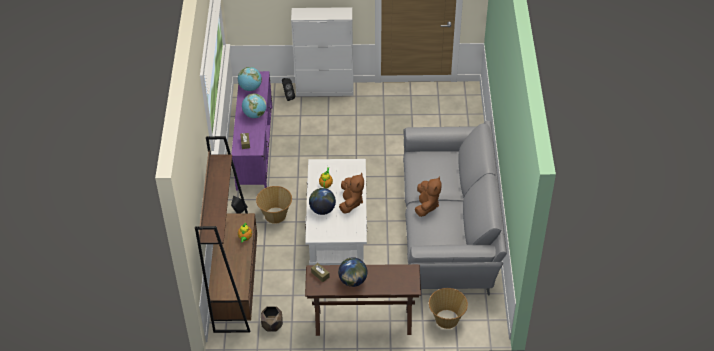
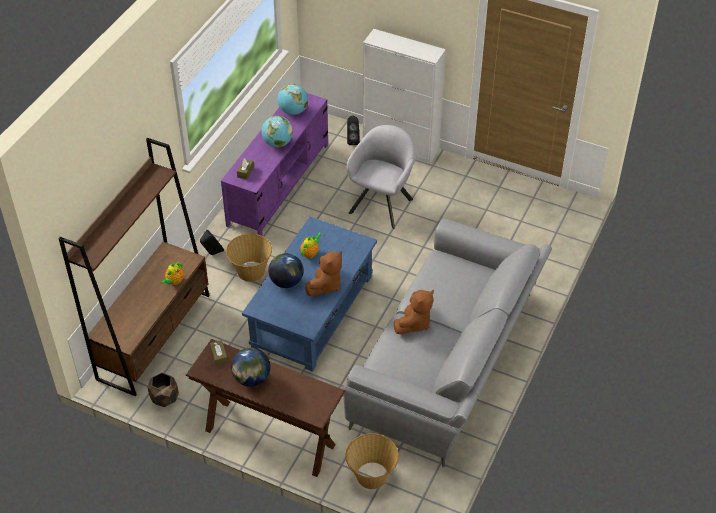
camera: 25 degrees right, 0 degrees up
(337, 227) = (312, 311): white coffee table -> blue coffee table
(338, 134) = (382, 203): none -> grey armchair

